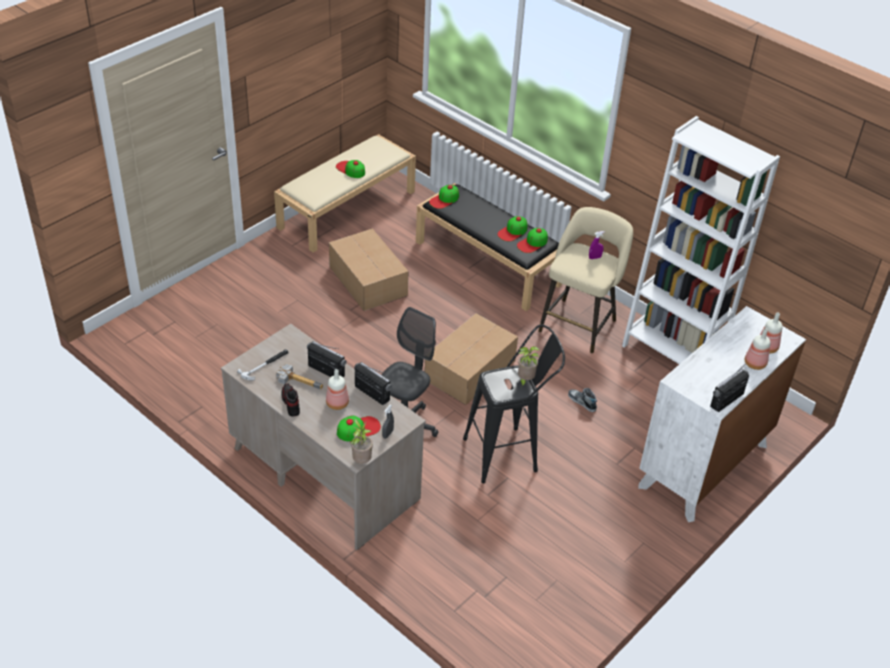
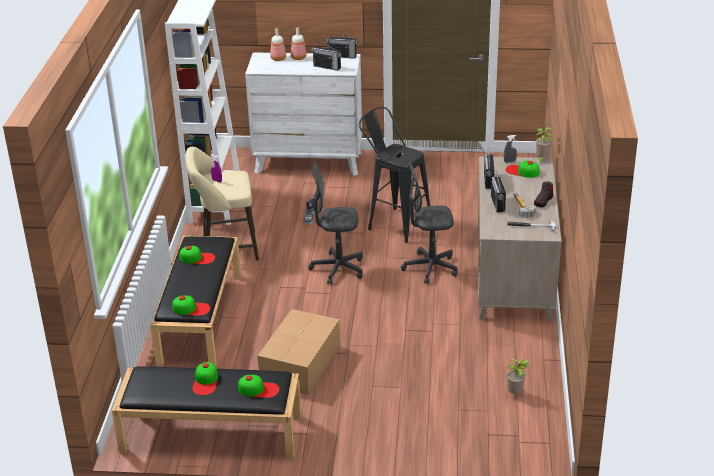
camera: 125 degrees left, 10 degrees down
(337, 403) = (515, 187): bottle -> none
(347, 209) = (210, 434): beige bench -> black bench
(471, 370) = (338, 269): cardboard box -> grey office chair
(525, 380) = (388, 151): potted plant -> potted plant (516, 394)
(532, 243) = (202, 244): cap -> cap (258, 389)
(705, 371) = (327, 67): none -> radio

